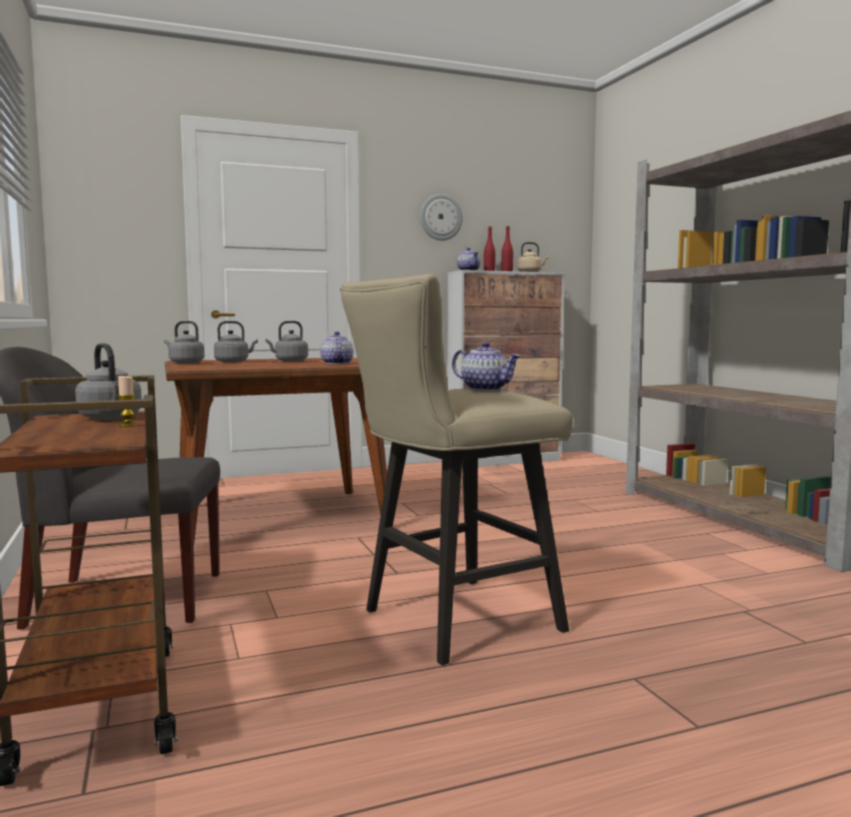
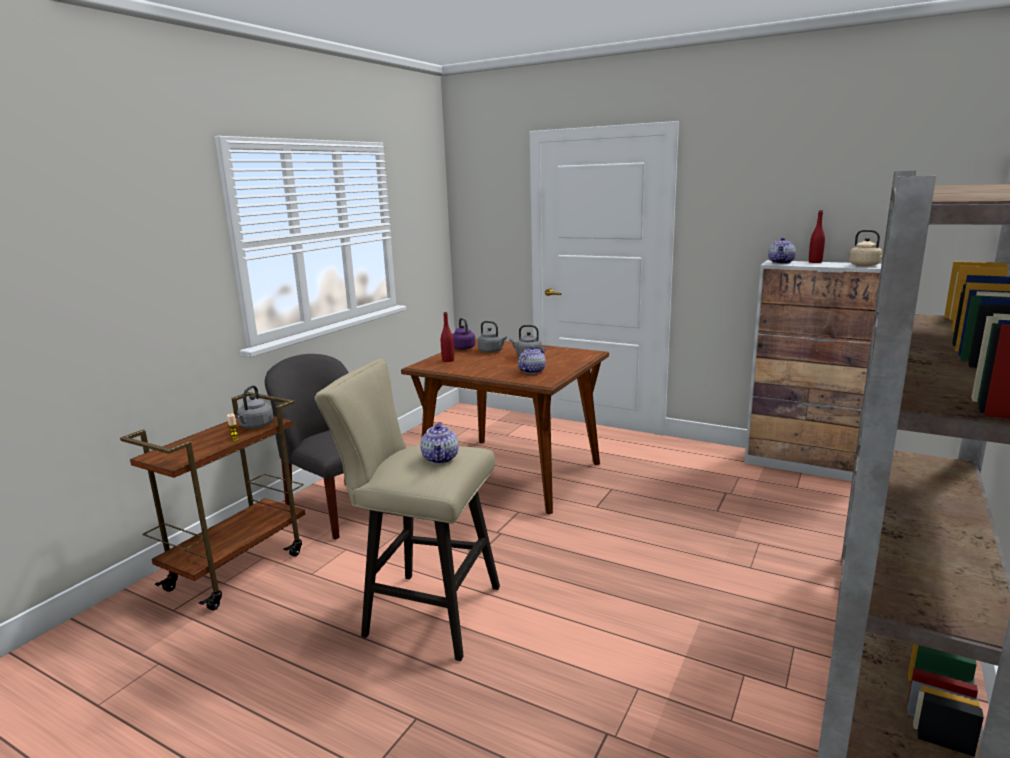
camera: 50 degrees right, 10 degrees up
(185, 363) = (462, 348): grey kettle -> purple kettle
(440, 217) = (764, 201): wall clock -> none
(507, 272) = (833, 264): red bottle -> red bottle (448, 360)

